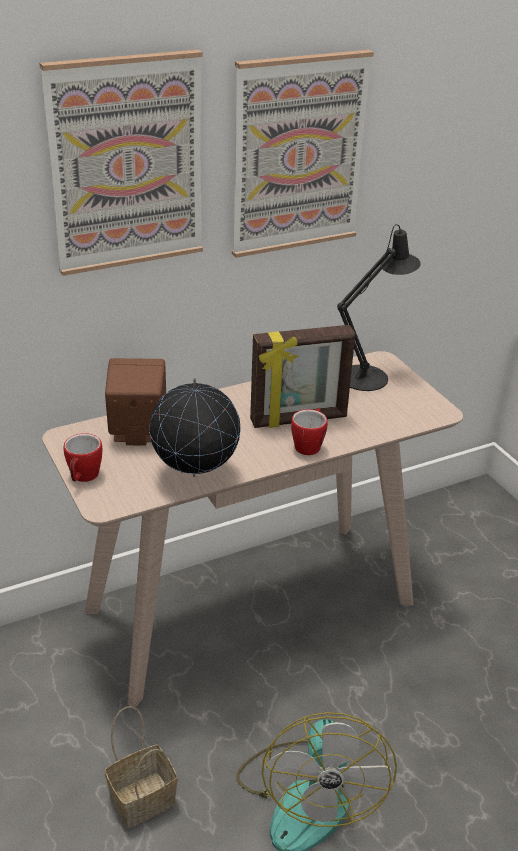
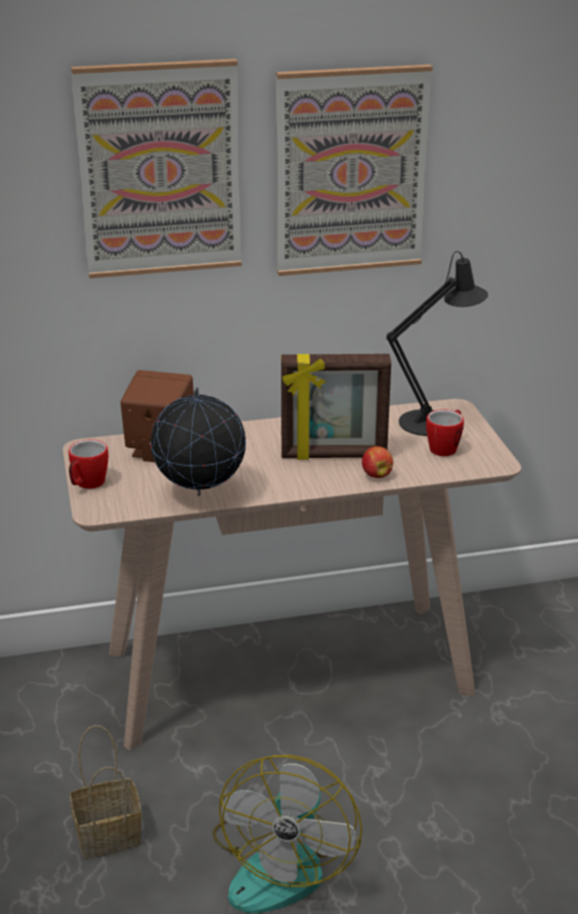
camera: 15 degrees right, 5 degrees down
(309, 445) = (333, 479): mug -> mug (446, 447)
(344, 435) = (376, 475): none -> apple

